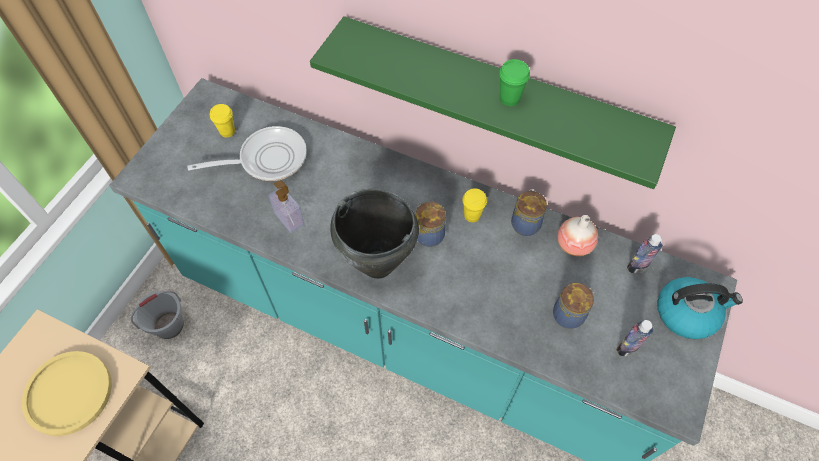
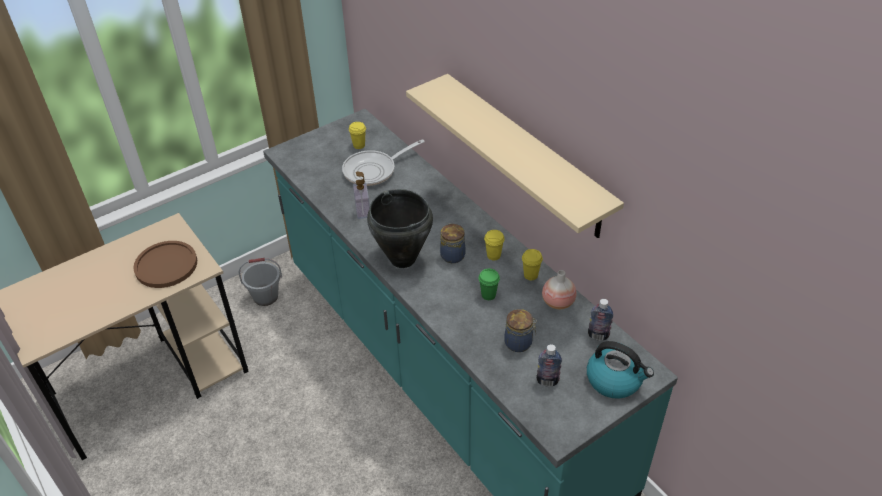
camera: 30 degrees right, 15 degrees down
(69, 393) = (166, 265): yellow plate -> brown plate
(267, 159) = (374, 170): frying pan -> frying pan turned 135 degrees clockwise
(495, 95) = (526, 155): green shelf -> beige shelf
(509, 98) = (518, 150): green cup -> green cup (488, 295)
(525, 223) = (530, 275): jar -> yellow cup

